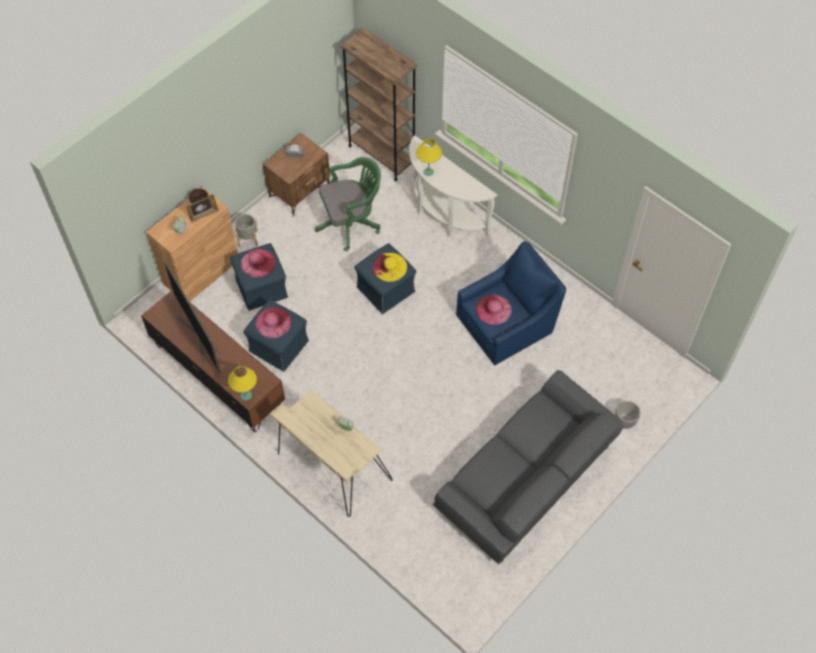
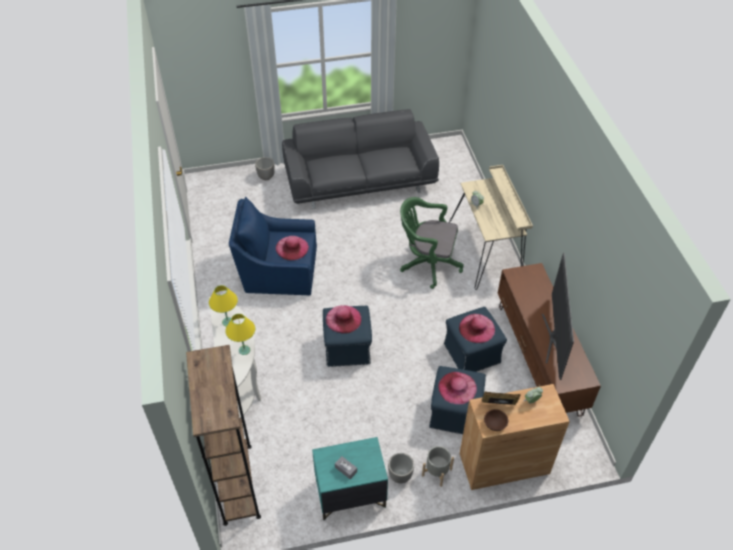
camera: 145 degrees left, 10 degrees down
(246, 395) = (537, 273): yellow table lamp -> yellow table lamp (227, 322)
(273, 221) = (400, 476): none -> planter
(299, 191) = (350, 494): brown nightstand -> turquoise nightstand
(351, 223) = (327, 427): green office chair -> green office chair (427, 264)
(389, 267) = (343, 319): yellow hat -> pink hat

